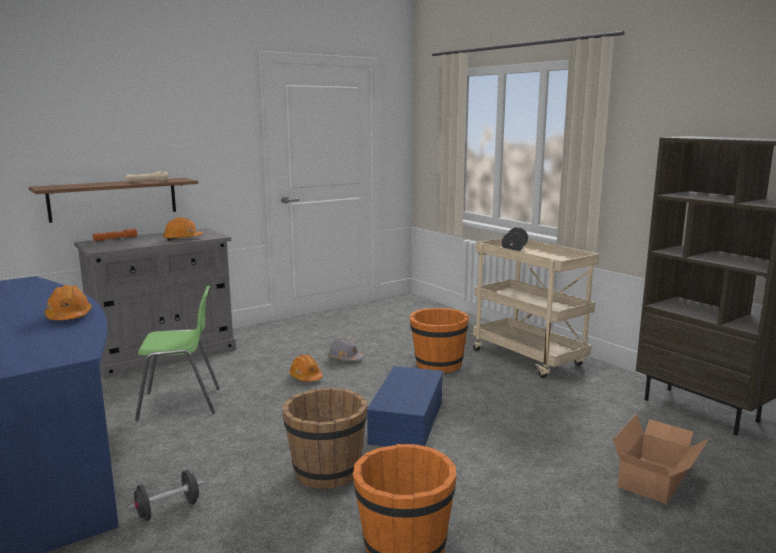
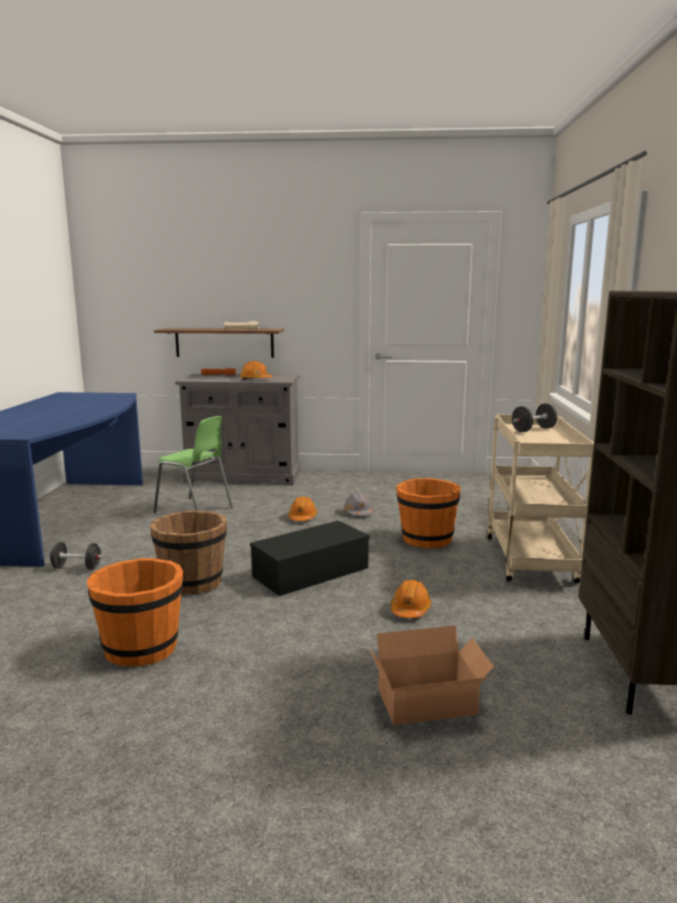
camera: 40 degrees right, 0 degrees up
(69, 316) = (81, 416): orange hard hat -> orange hard hat (410, 609)
(406, 420) = (311, 571): blue storage box -> black storage box

